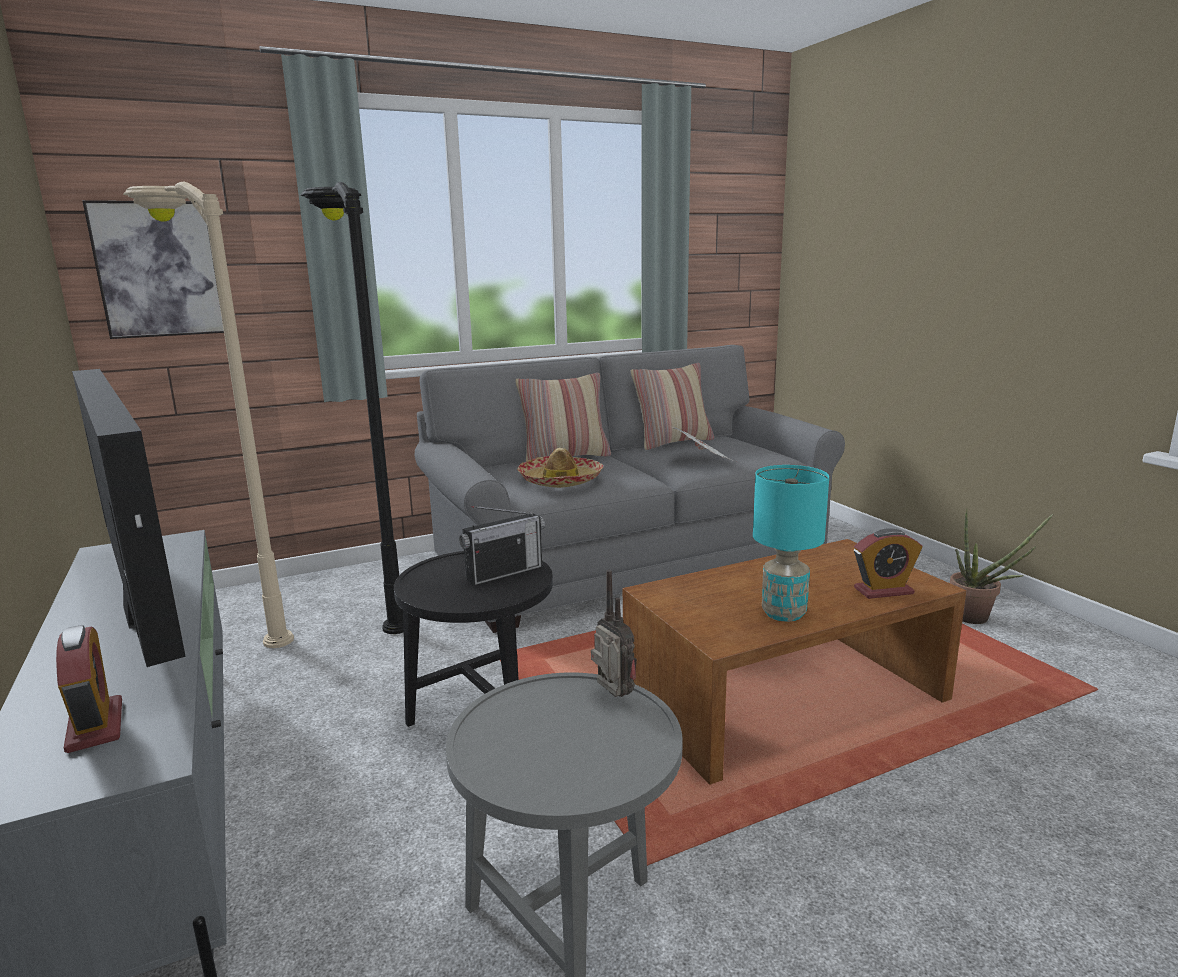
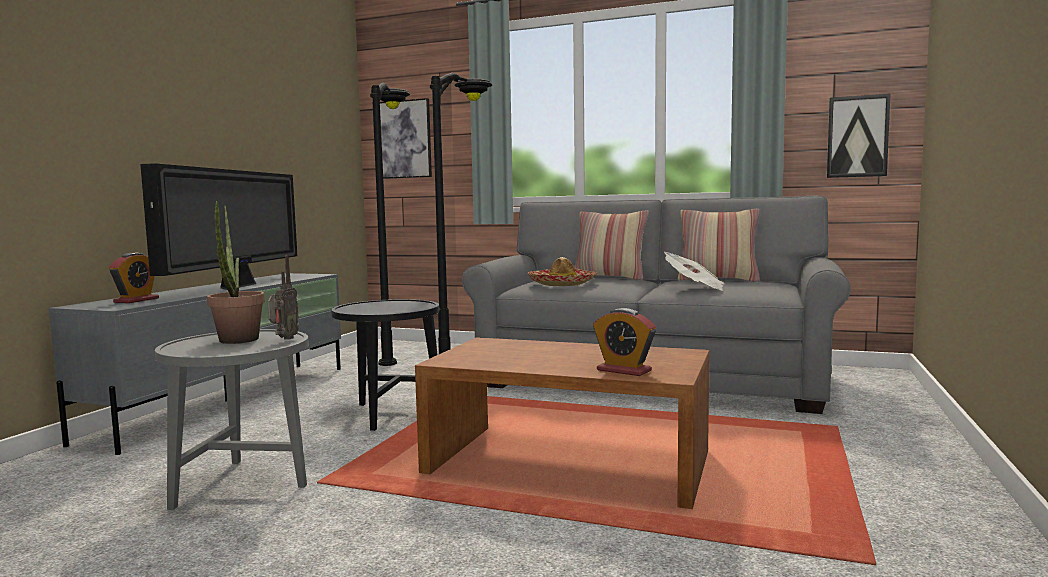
camera: 45 degrees right, 10 degrees down
(242, 614) = (398, 351): beige floor lamp -> black floor lamp
(504, 573) = (401, 307): radio -> none
(736, 280) = (857, 137): none -> picture
(784, 613) = (518, 362): turquoise table lamp -> none
(978, 618) = (887, 488): potted plant -> potted plant (237, 341)

